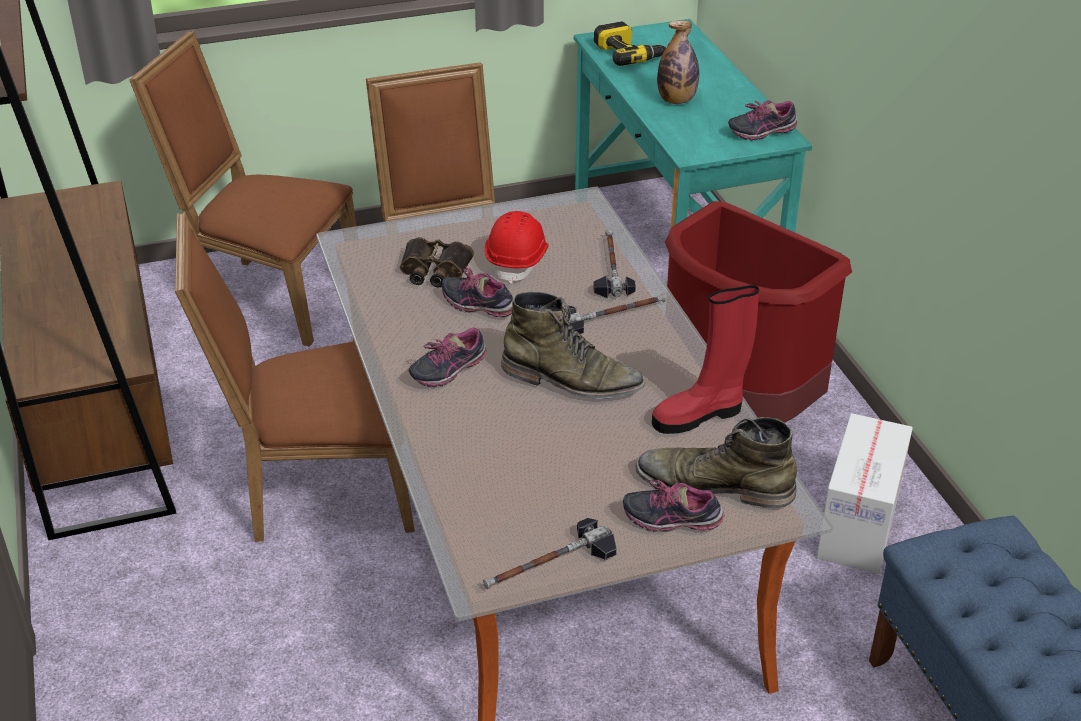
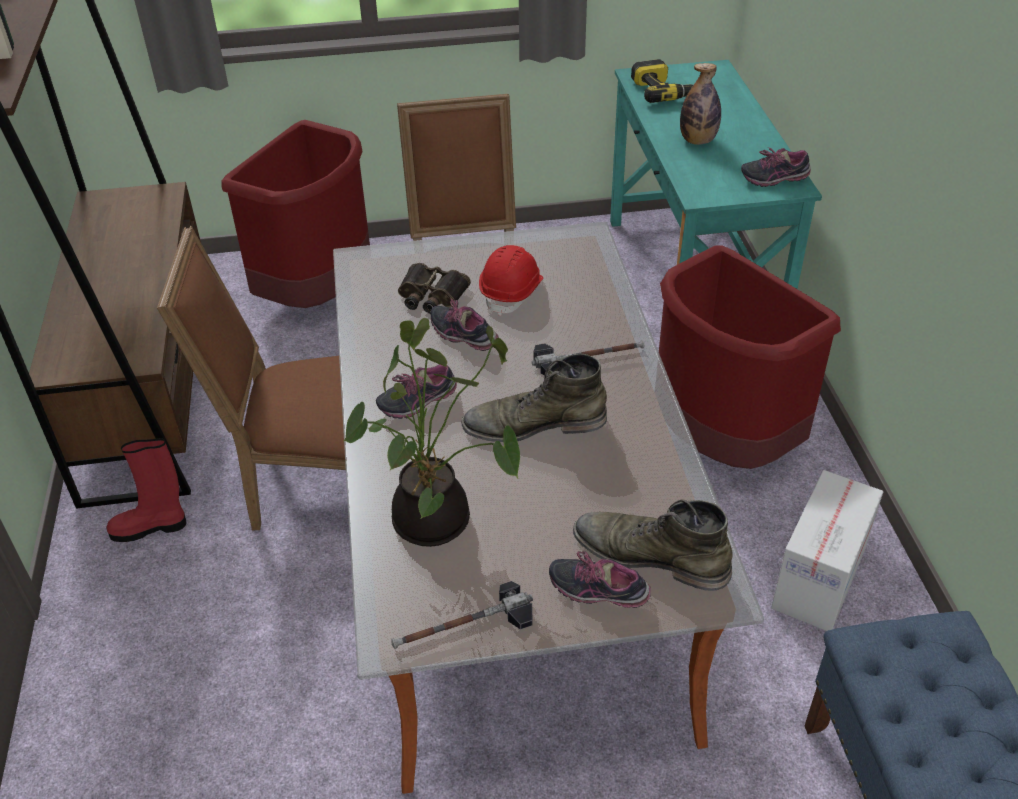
camera: 10 degrees right, 5 degrees up
(270, 296) = (320, 292): brown chair -> red trash can
(499, 477) = (438, 522): none -> potted plant
(572, 380) = (534, 424): green boot -> green boot turned 150 degrees clockwise
(611, 267) = (599, 307): hammer -> none
(700, 415) = (652, 475): red boot -> red boot (151, 527)

